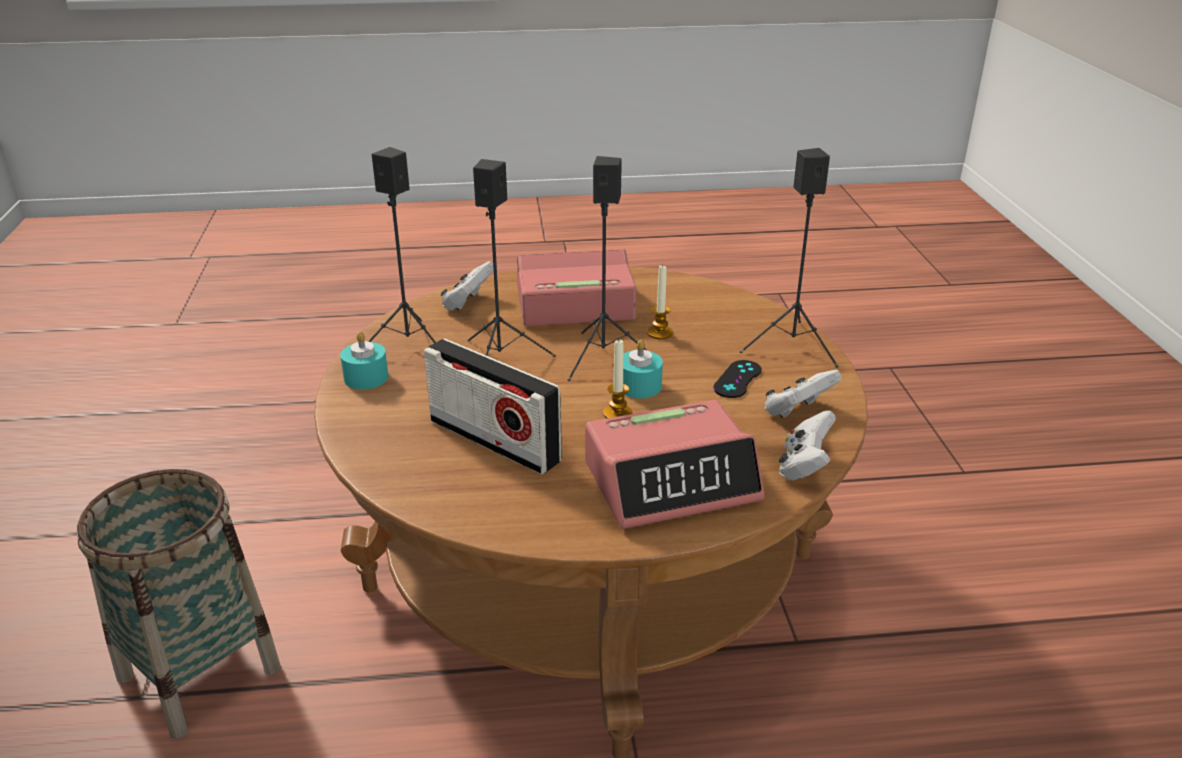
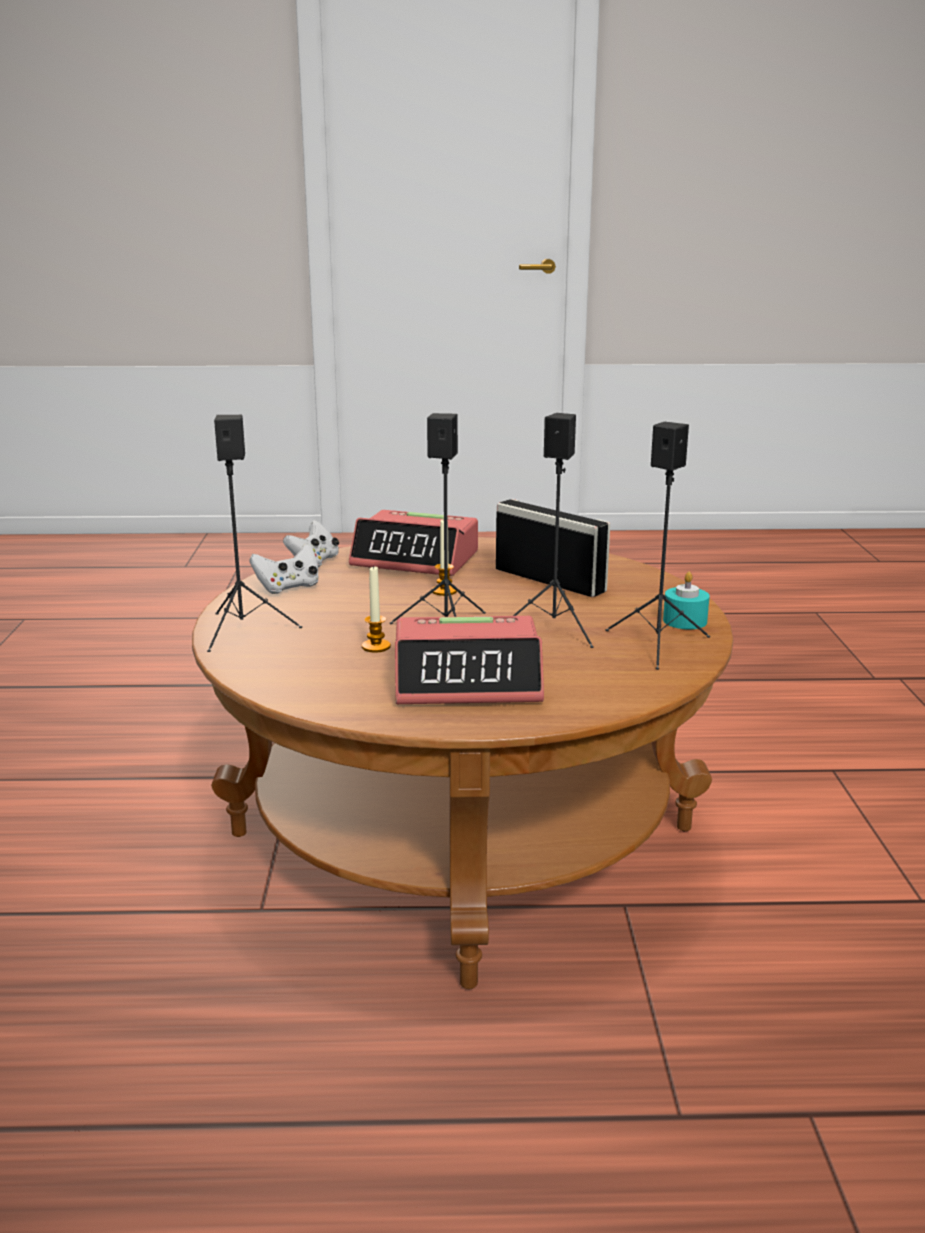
camera: 175 degrees left, 10 degrees down
(199, 673) = (799, 780): basket -> none
(468, 303) = (605, 686): white game controller -> none
(639, 386) = (418, 607): turquoise candle -> none
(672, 481) = (416, 559): alarm clock -> alarm clock turned 150 degrees counterclockwise
(737, 379) = (322, 608): black game controller -> none

